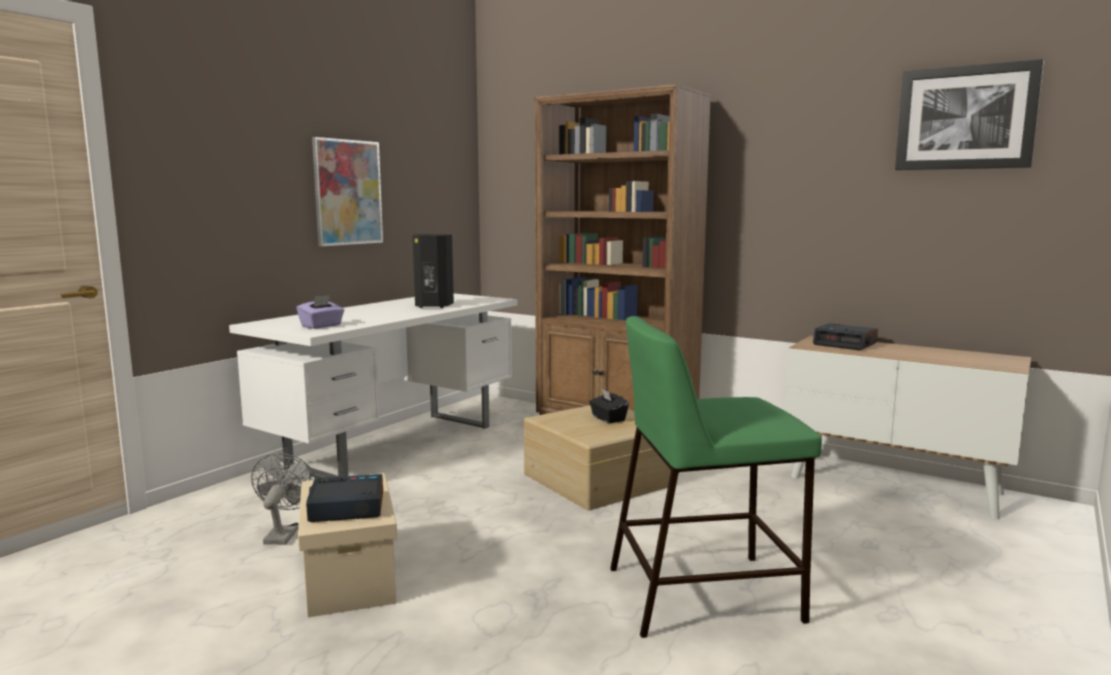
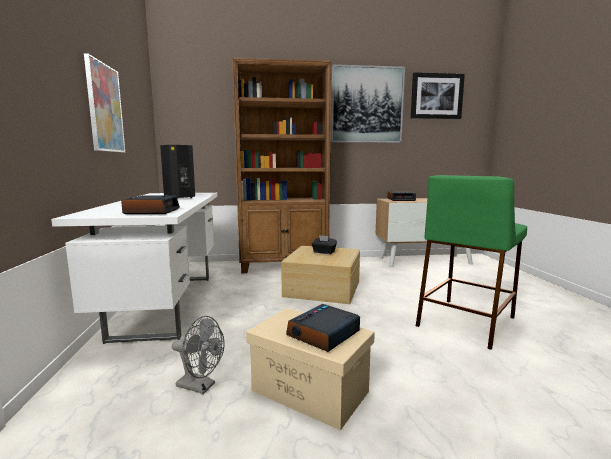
camera: 40 degrees left, 0 degrees up
(283, 533) = (201, 386): grey fan -> grey fan turned 150 degrees clockwise
(321, 326) = (152, 211): purple tissue box -> alarm clock
(797, 147) = (366, 105): none -> picture

